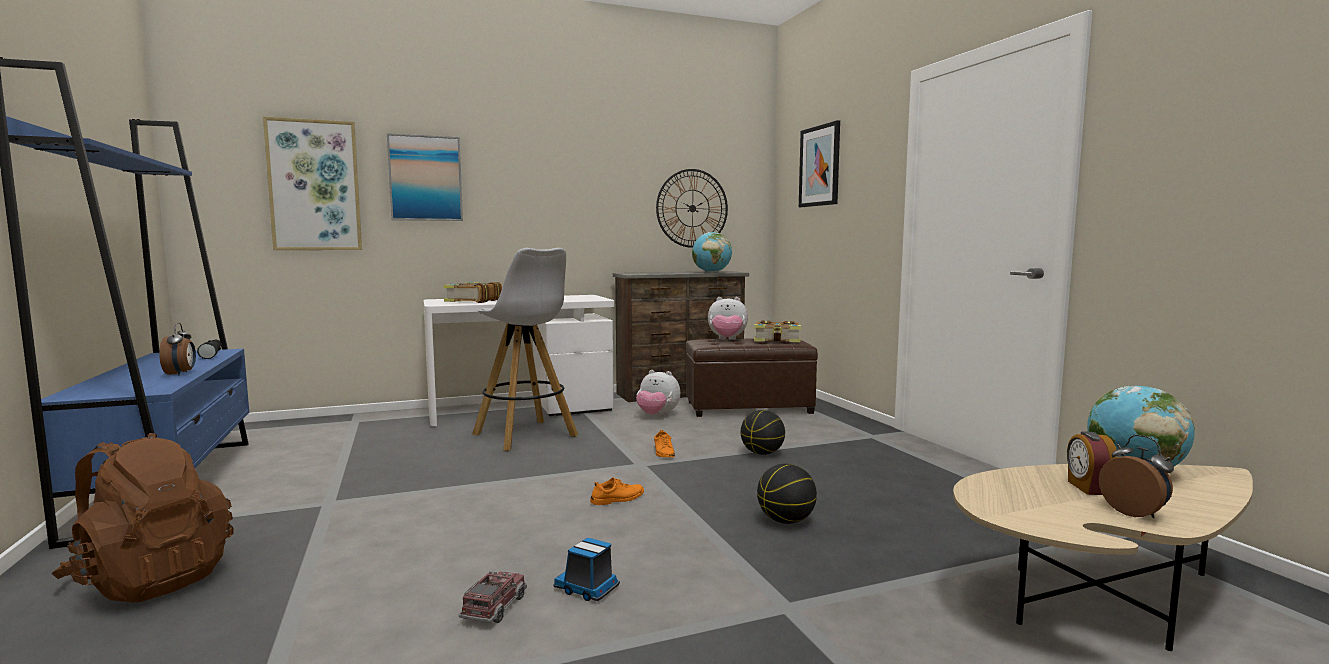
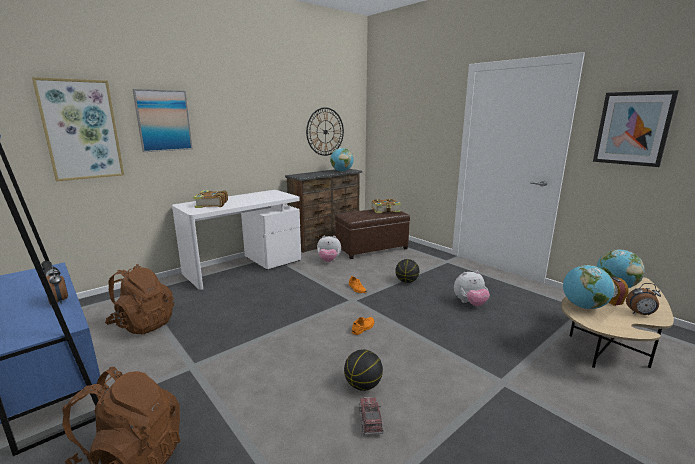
camera: 20 degrees left, 10 degrees up
(323, 452) = (143, 324): none -> brown backpack
(526, 436) = (267, 288): white stool -> none
(587, 589) = (405, 395): toy truck -> none
(727, 340) = (359, 212): plush toy -> plush toy (470, 303)
(785, 521) = (456, 326): basketball -> basketball (362, 385)
(820, 166) = (401, 109): picture -> picture (632, 128)
(1007, 487) = (583, 306): none -> globe
(1135, 513) = (640, 314): alarm clock -> alarm clock turned 150 degrees clockwise

